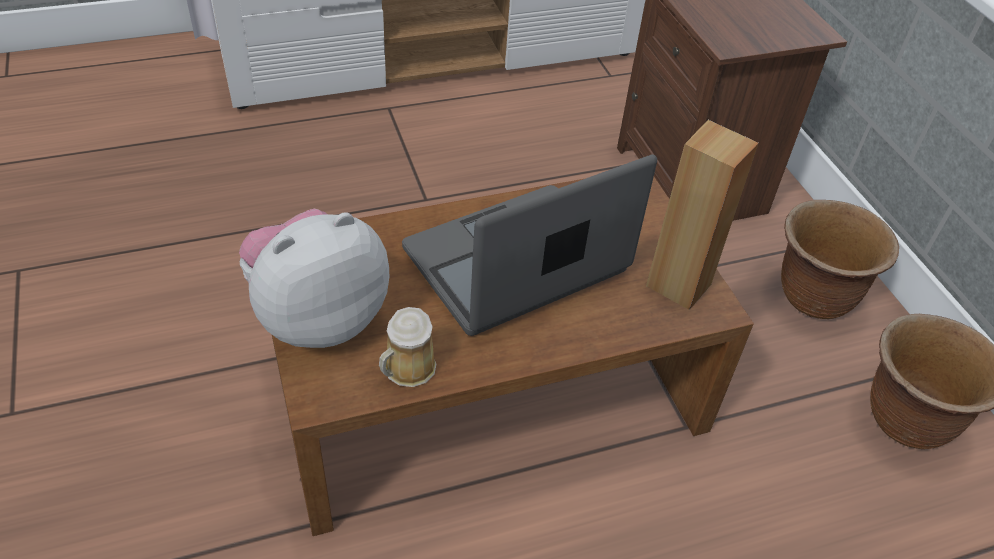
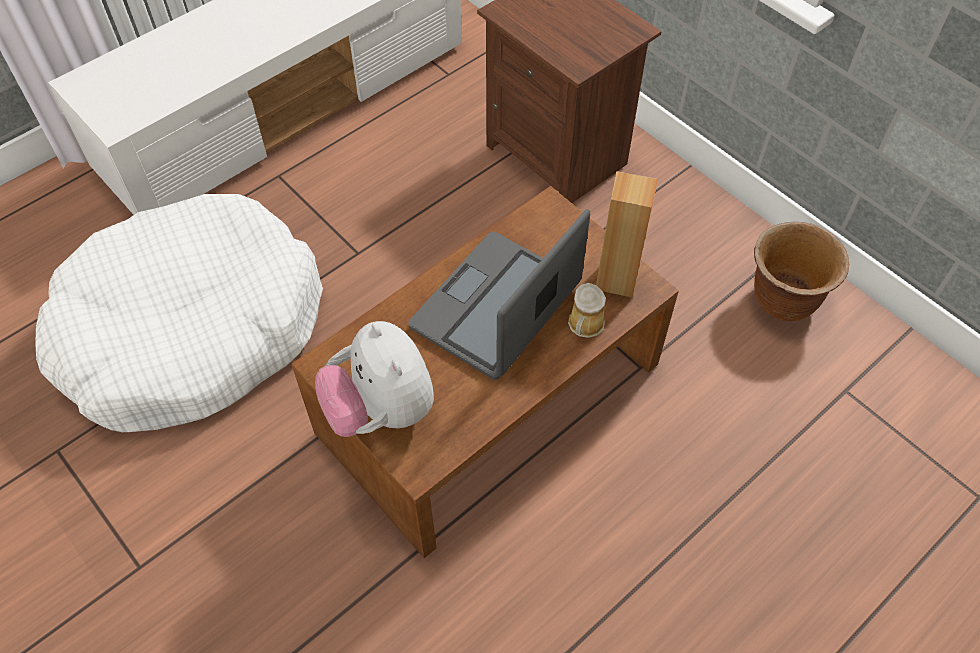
camera: 20 degrees left, 10 degrees up
(217, 211) = (191, 331): none -> white dog bed
(317, 317) = (381, 409): plush toy -> plush toy turned 60 degrees counterclockwise
(407, 369) = (466, 423): mug -> mug (585, 325)
(813, 297) = (687, 226): brown planter -> none

